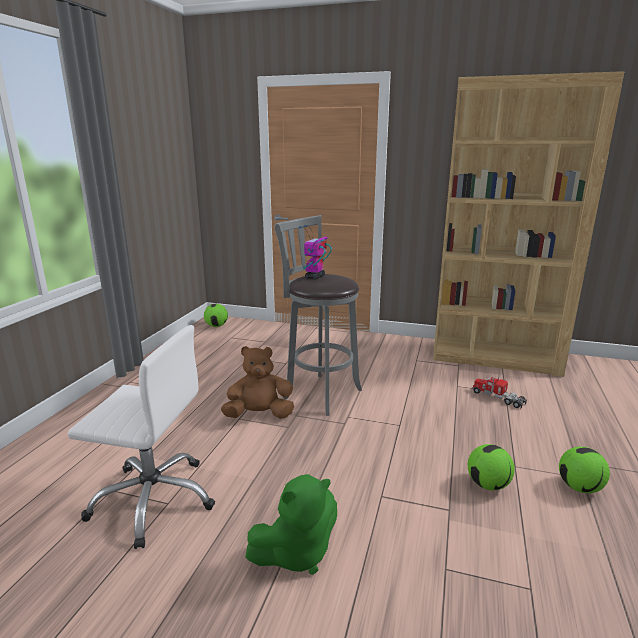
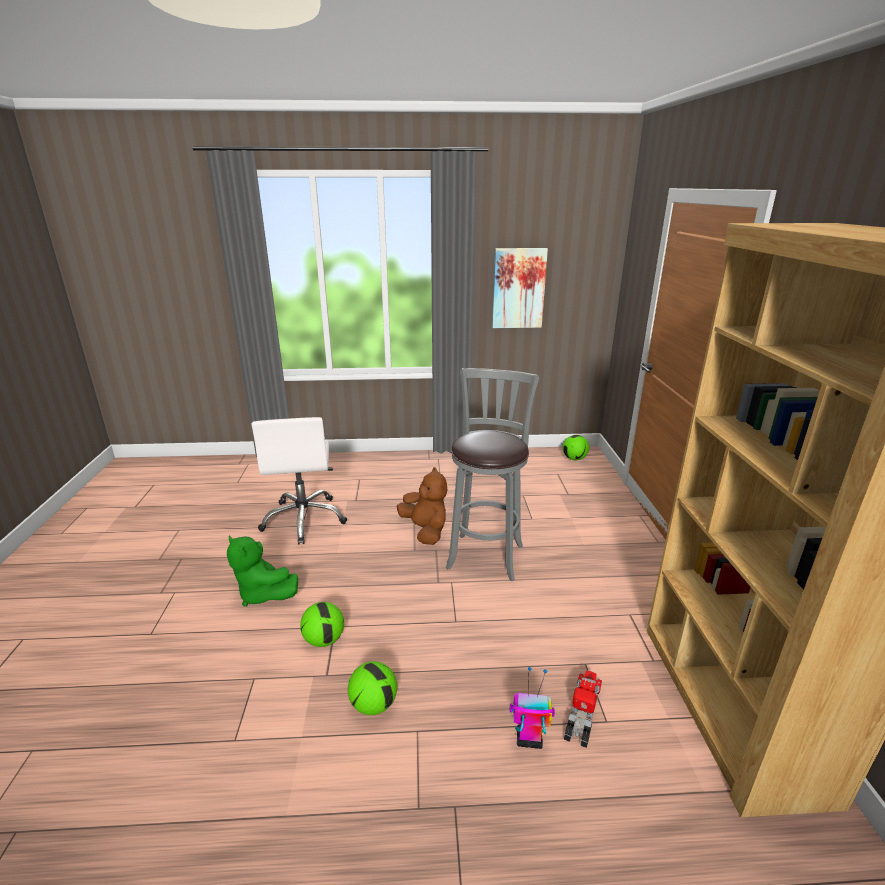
camera: 70 degrees right, 5 degrees up
(139, 173) = (518, 288): none -> picture
(314, 277) = (492, 436): toy robot -> toy robot (528, 739)
(579, 487) = (396, 802): football -> football (324, 640)

